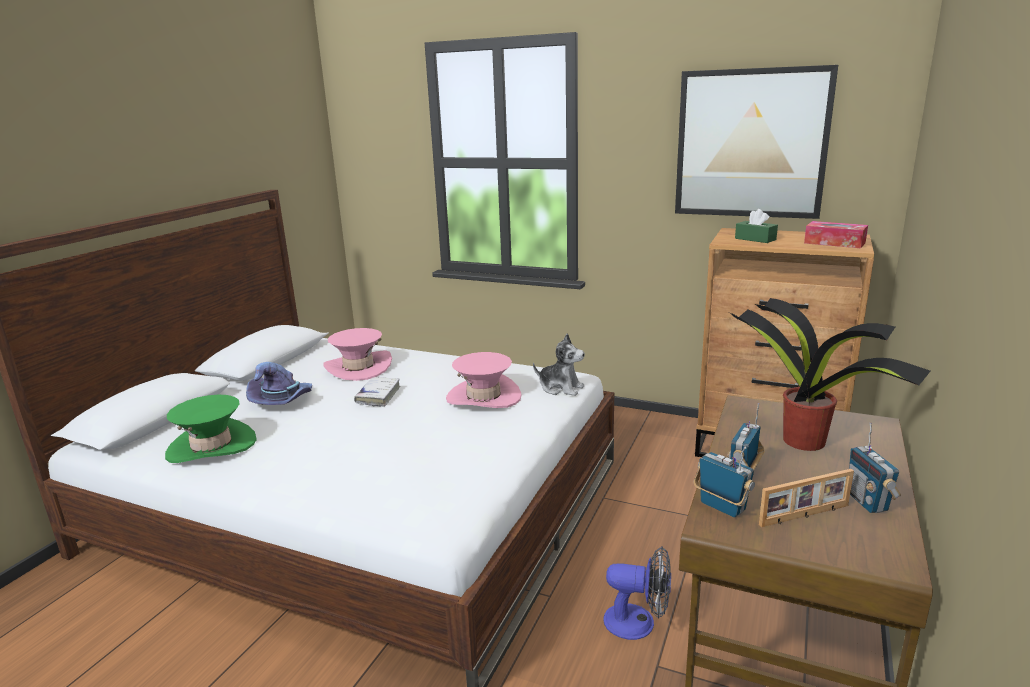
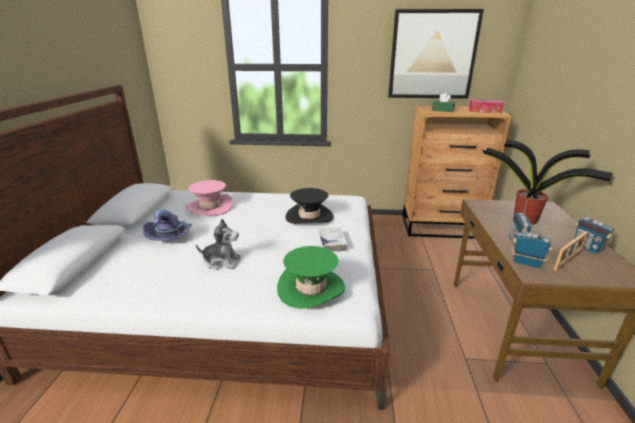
camera: 20 degrees left, 5 degrees up
(211, 446) = (139, 277): green hat -> green hat (311, 288)
(378, 396) = (239, 224): white book -> white book (332, 243)
(483, 397) = (309, 217): pink hat -> black hat
(561, 388) = (350, 206): plush toy -> plush toy (221, 261)
(638, 623) = (440, 336): fan -> none

